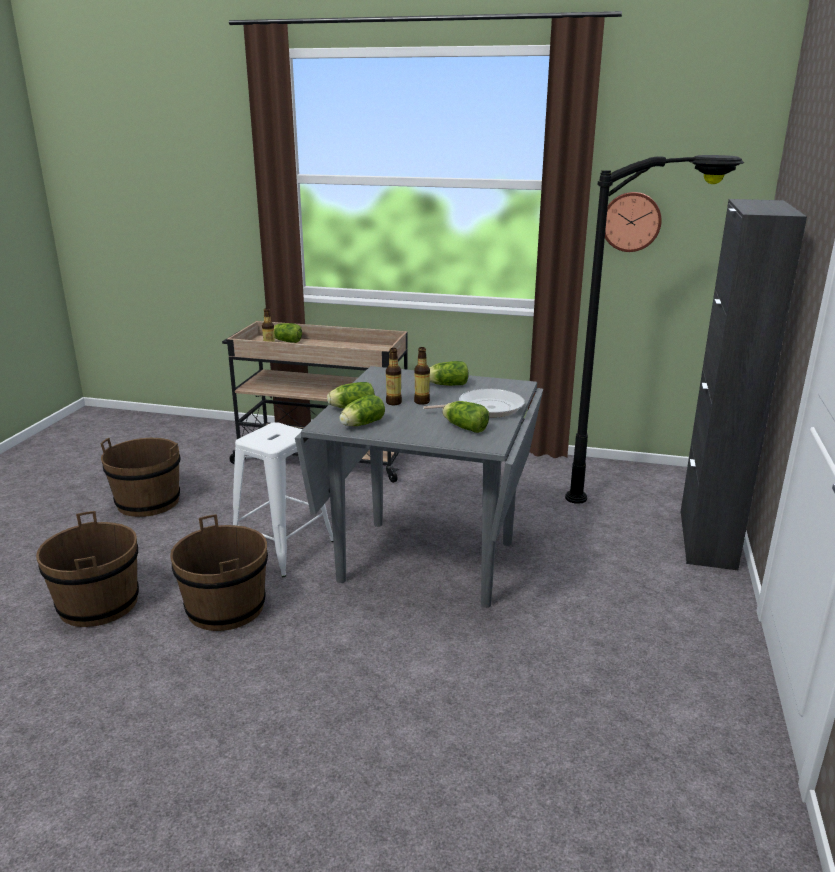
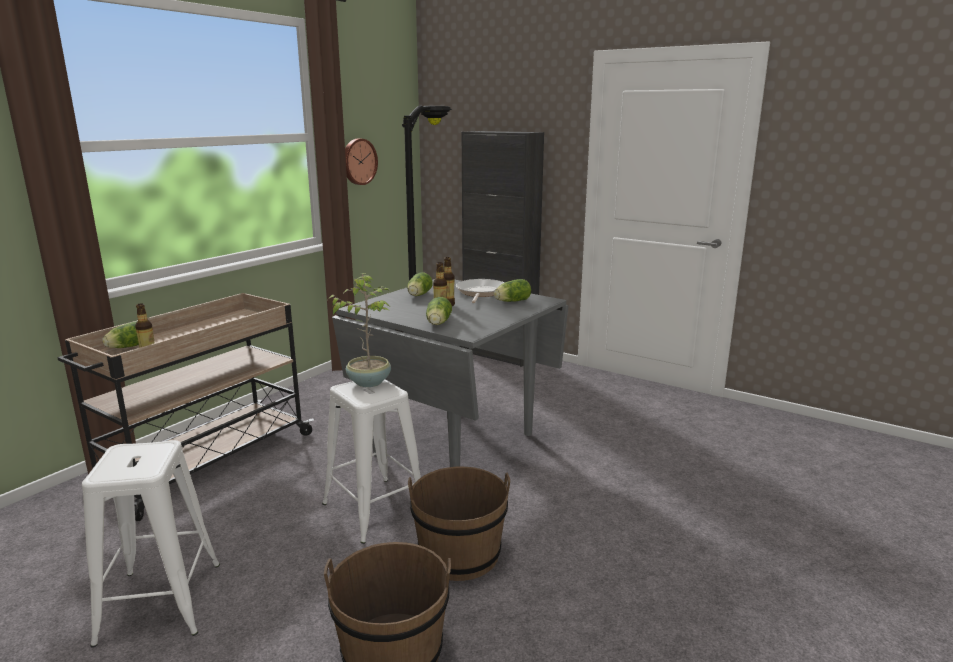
camera: 70 degrees left, 5 degrees down
(148, 502) = (161, 601): brown bucket -> white stool
(291, 432) = (369, 381): none -> potted plant
(361, 424) = (478, 324): lettuce -> none

